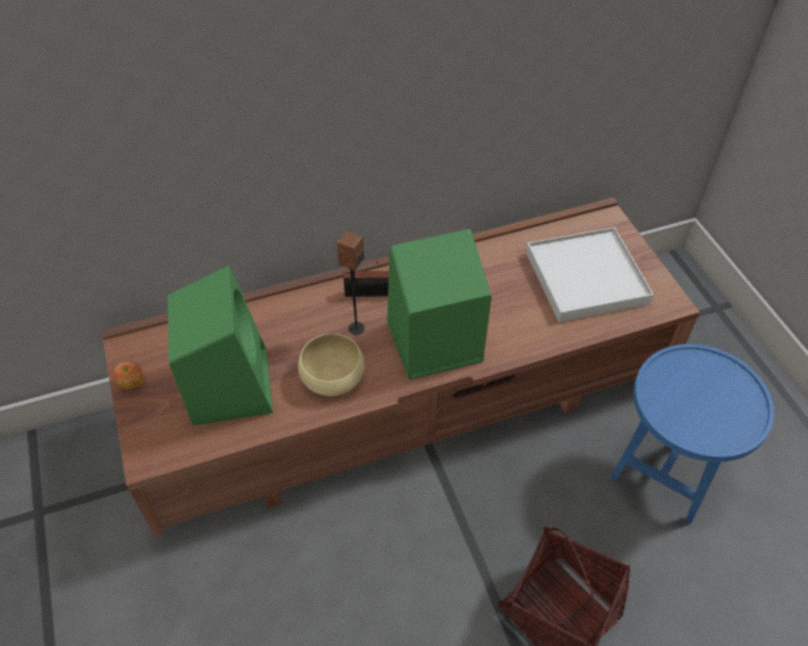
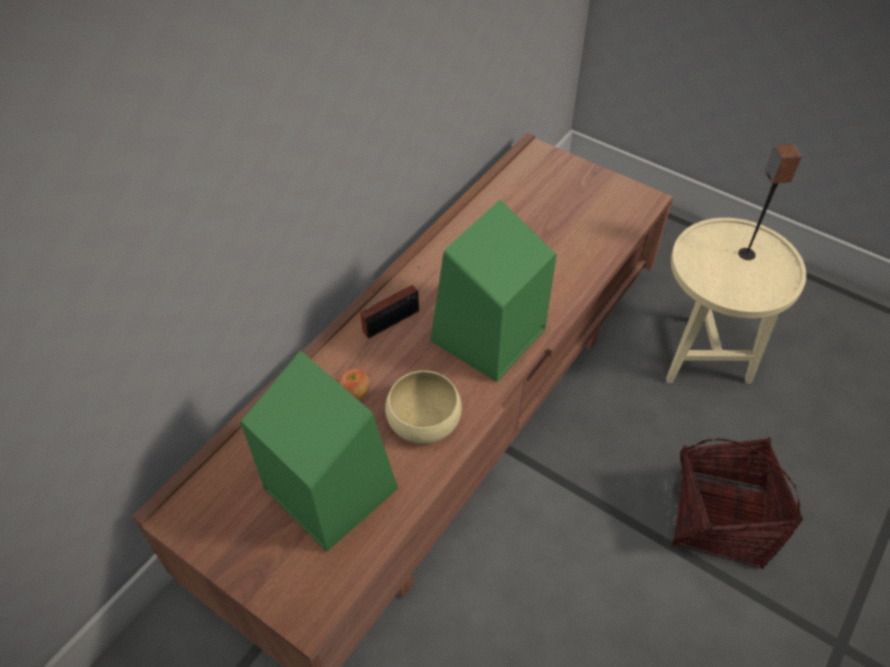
camera: 35 degrees left, 0 degrees up
(132, 384) = (219, 551): apple -> apple (355, 393)
(356, 328) = (405, 362): speaker -> speaker (746, 254)
(586, 277) = (564, 211): white tray -> none
(665, 473) = (702, 353): blue side table -> beige side table

